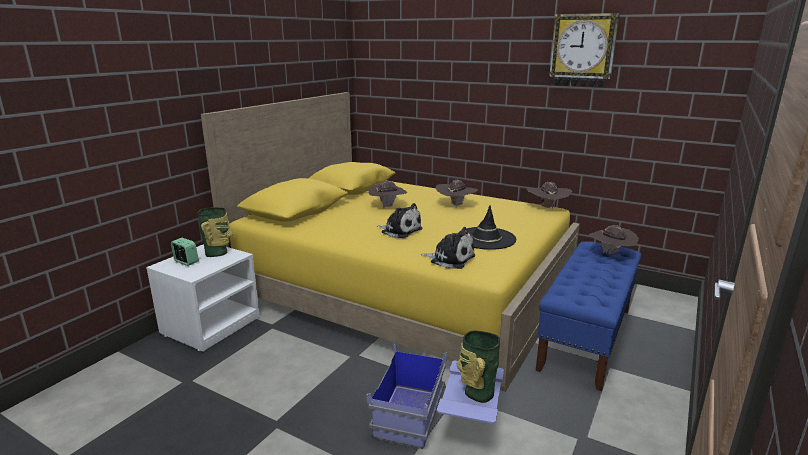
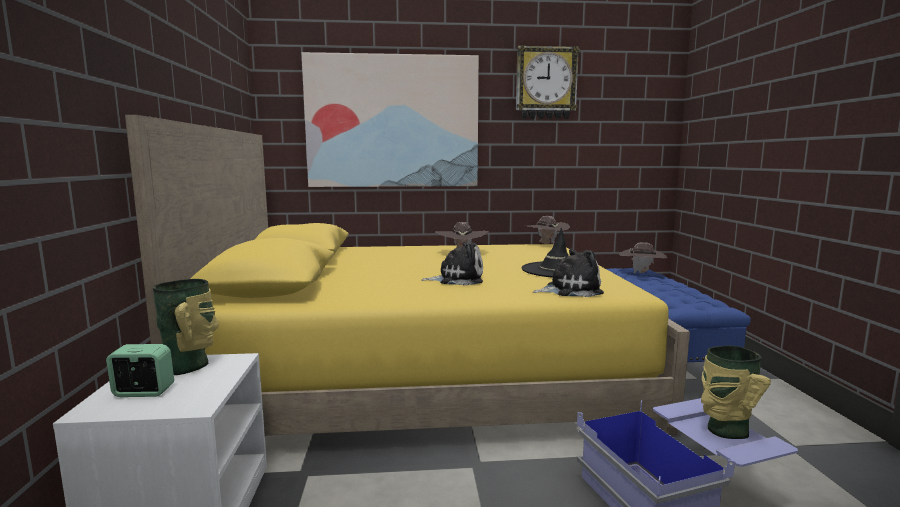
camera: 35 degrees left, 10 degrees down
(388, 206) = (390, 264): brown hat -> none
(445, 83) = (392, 122): none -> picture

